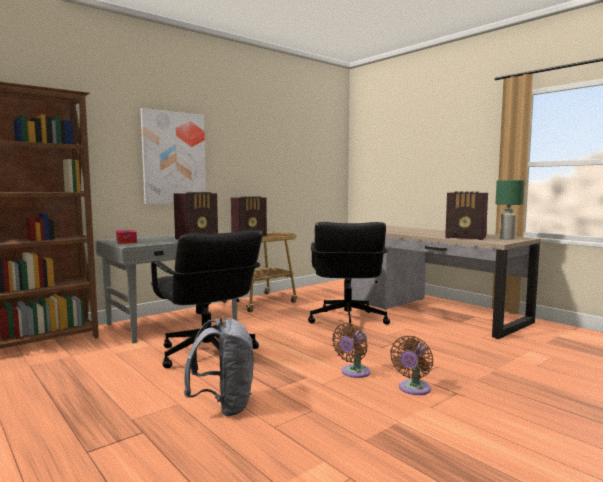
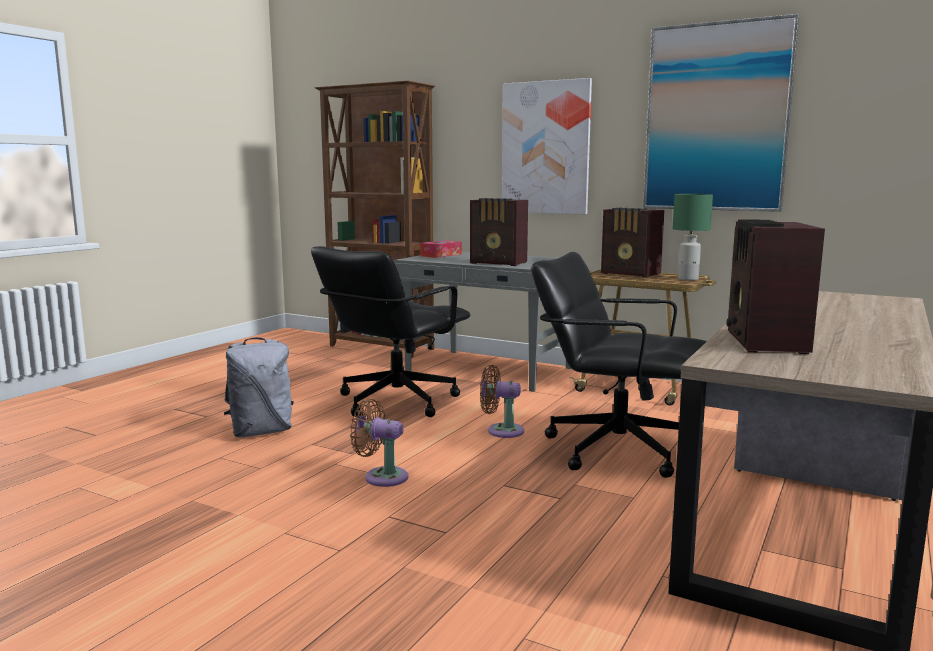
camera: 70 degrees right, 5 degrees up
(266, 147) = (716, 118): none -> picture
(347, 321) = (616, 449): black office chair -> black office chair turned 45 degrees clockwise
(413, 389) = (341, 518): brown fan -> brown fan (501, 431)
(506, 238) = (832, 368): green table lamp -> green table lamp (688, 279)

